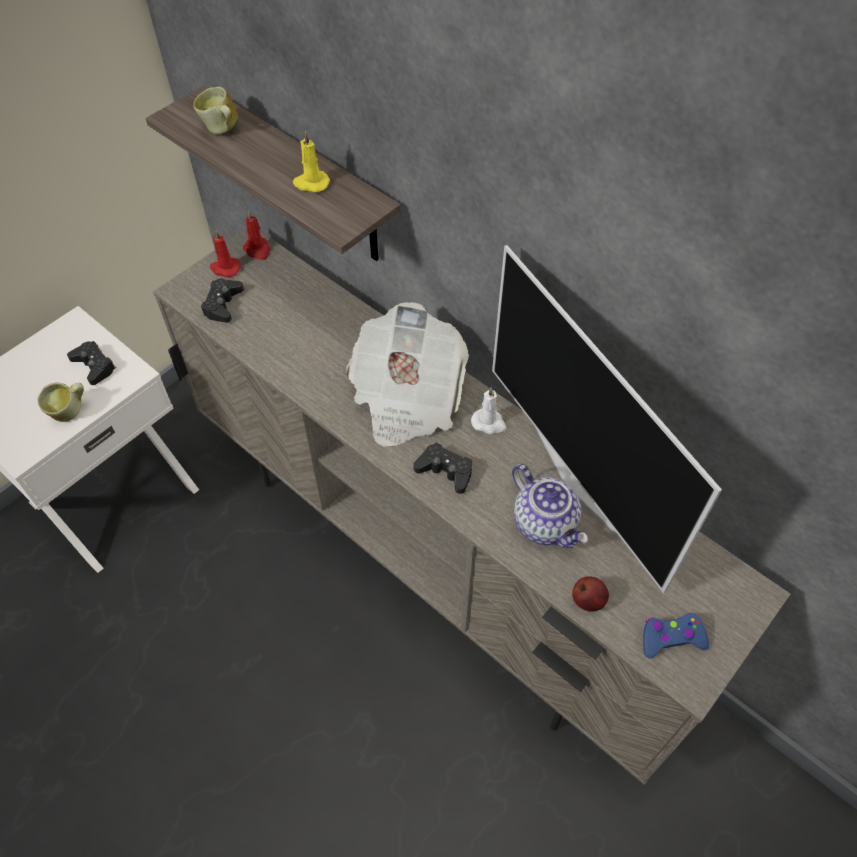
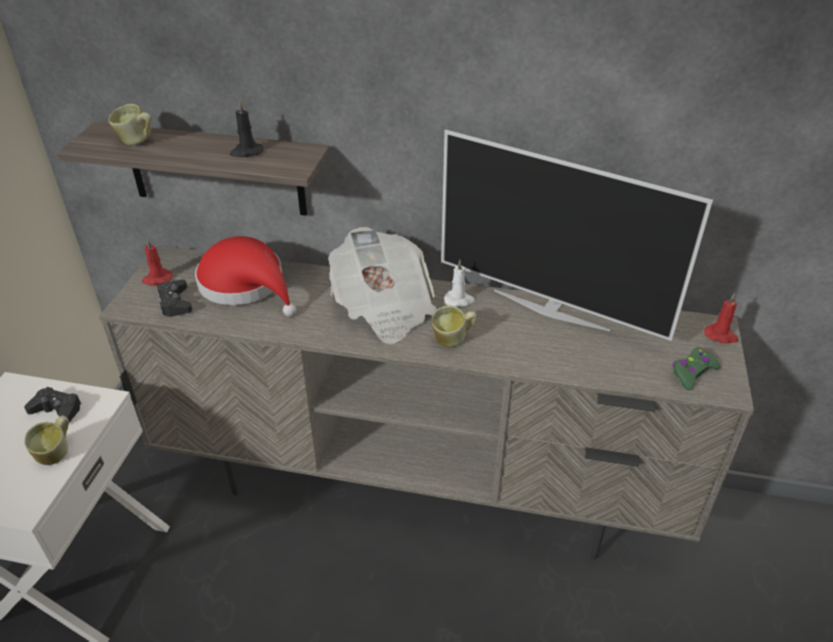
camera: 30 degrees left, 15 degrees down
(258, 250) = (178, 258): red candle -> red candle (721, 336)
(298, 310) = (246, 285): none -> red hat
(311, 183) = (246, 152): yellow candle -> black candle
(445, 471) = (453, 341): black game controller -> mug
(545, 523) = (552, 343): teapot -> none
(588, 600) = (621, 375): apple -> none
(671, 638) = (692, 373): blue game controller -> green game controller

